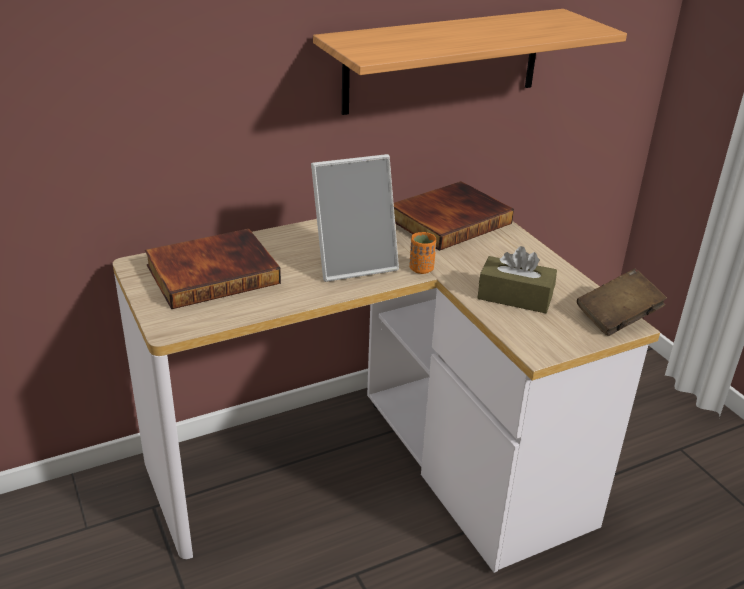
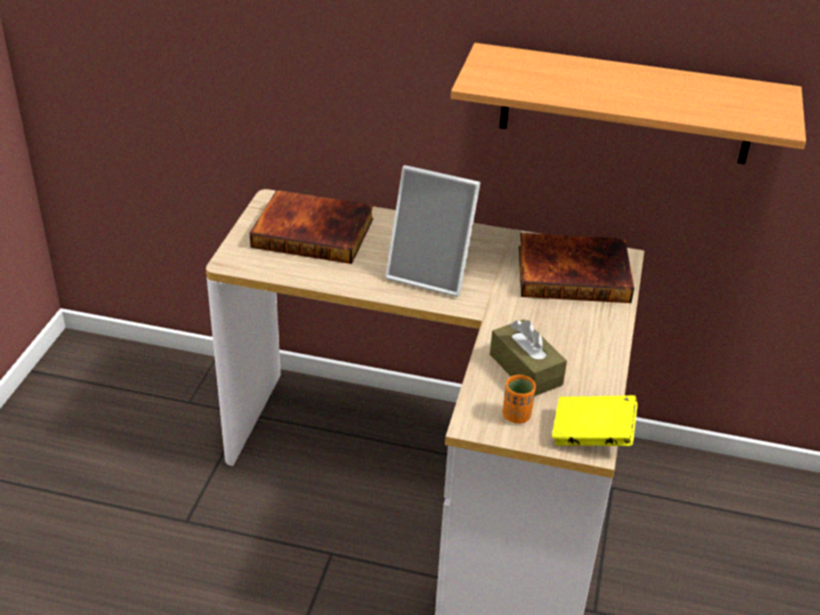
camera: 40 degrees right, 5 degrees up
(421, 269) = (480, 305): orange cup -> orange cup (516, 415)
(617, 318) = (592, 436): brown book -> yellow book

